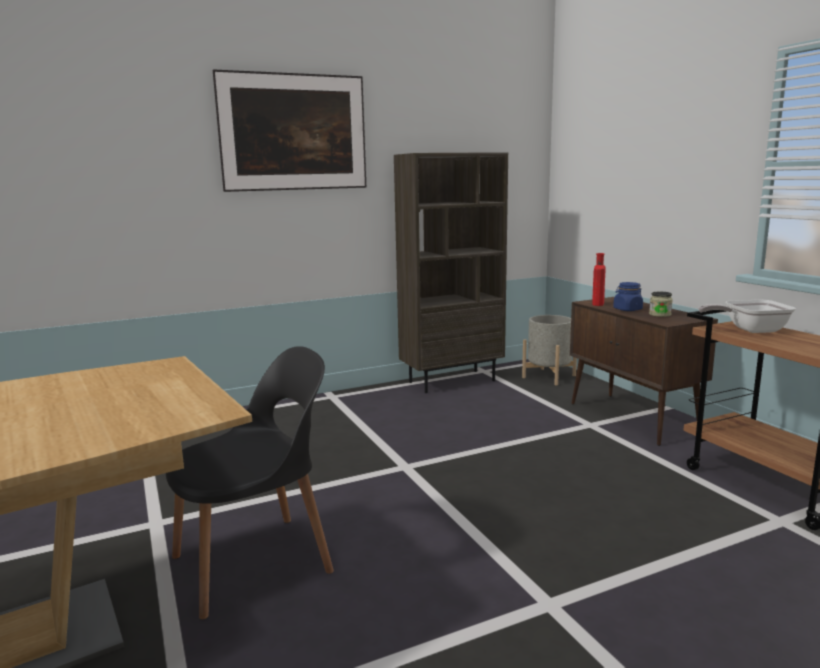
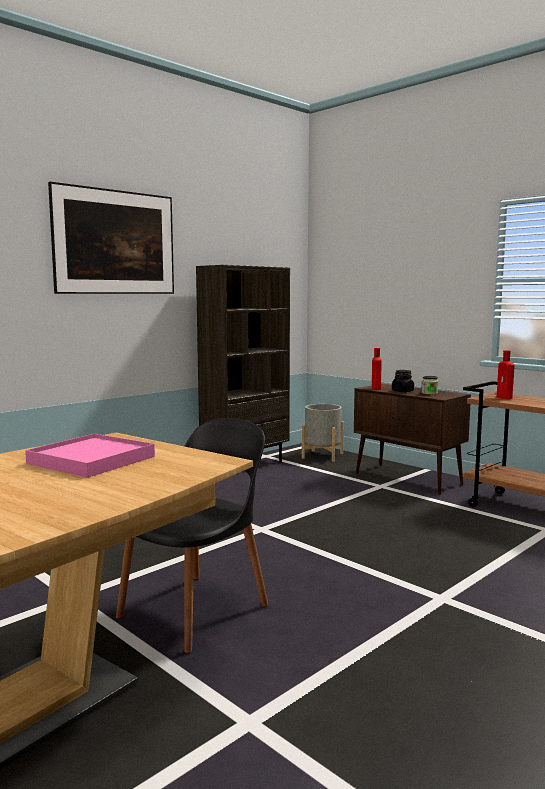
camera: 20 degrees left, 5 degrees down
(96, 395) = (92, 460): none -> pink tray
(627, 309) = (402, 391): blue jar -> black jar
(749, 330) = (505, 398): frying pan -> red bottle

